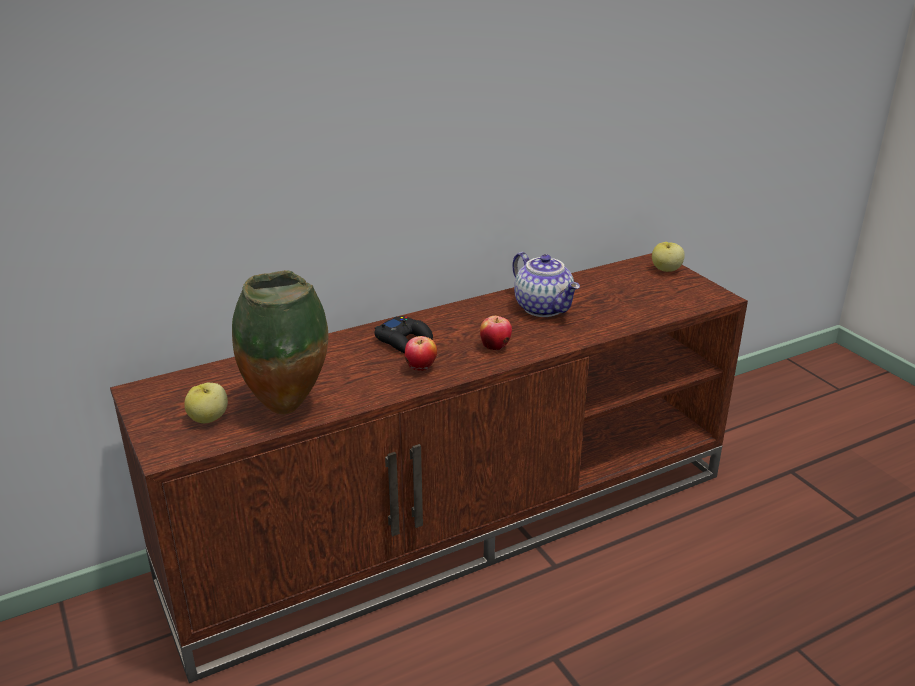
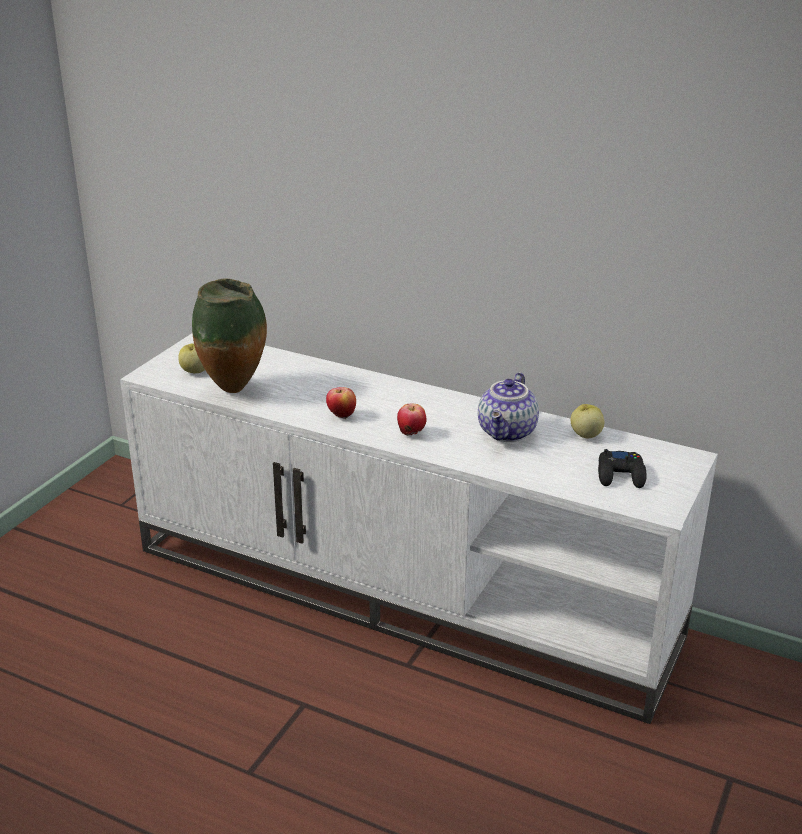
camera: 55 degrees right, 0 degrees up
(404, 340) = (374, 395): black game controller -> black game controller (621, 475)
(457, 522) = (405, 591): brown tv stand -> white tv stand
(665, 270) = (678, 468): apple -> apple (585, 435)

